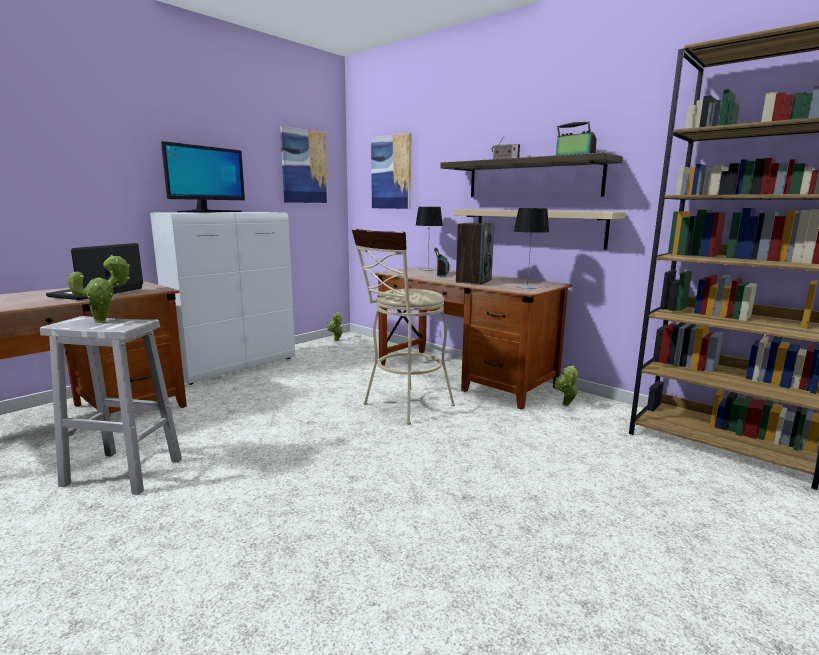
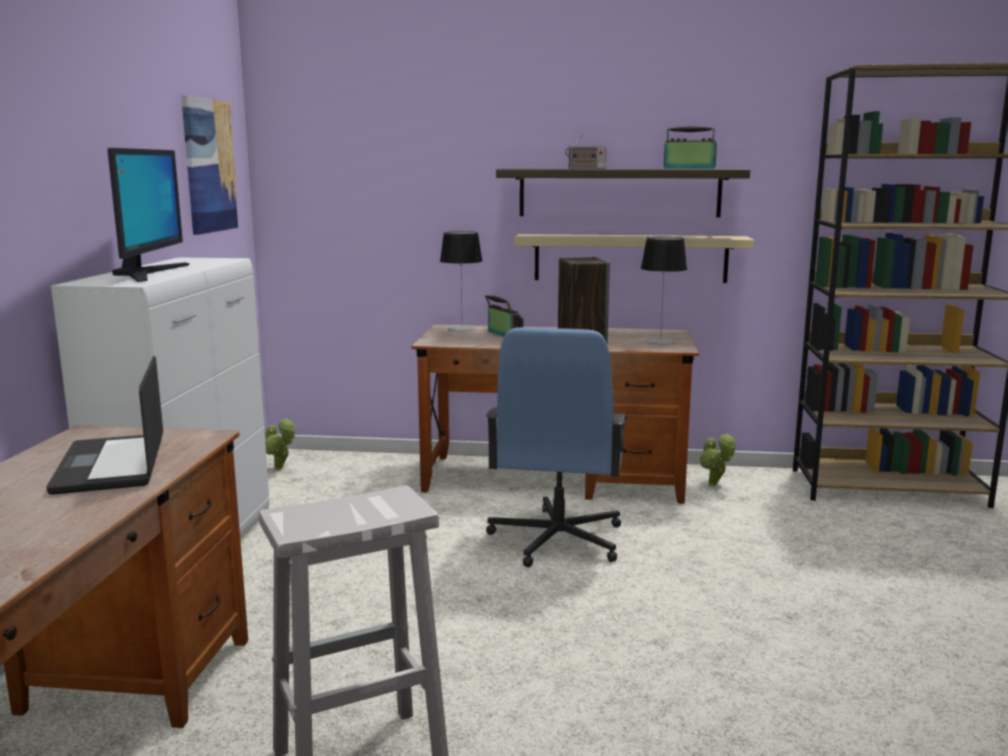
camera: 35 degrees left, 0 degrees up
(104, 321) = (338, 508): potted plant -> none
(391, 172) = (358, 174): picture -> none
(403, 407) = (556, 540): beige stool -> blue office chair

